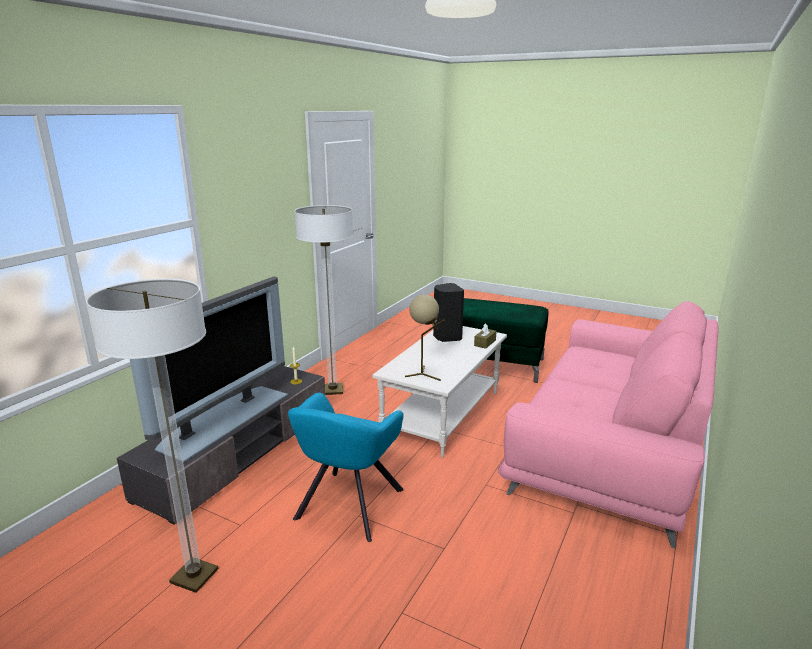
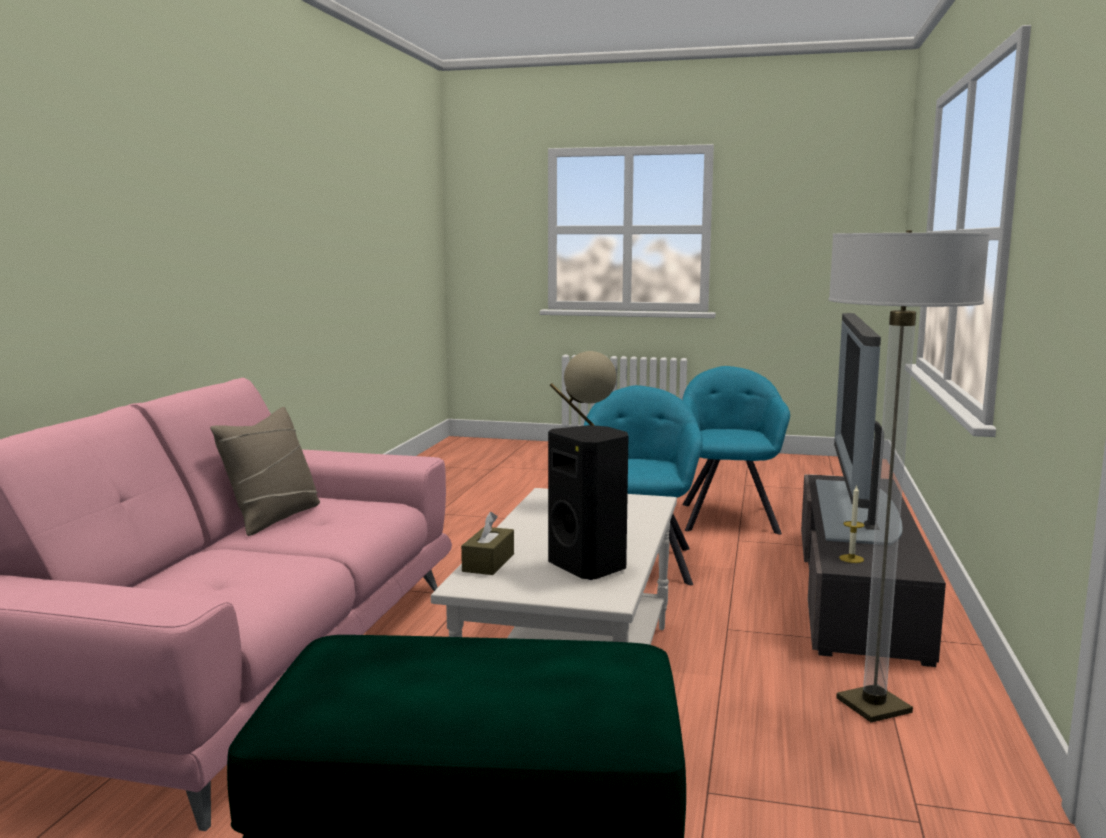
camera: 165 degrees right, 10 degrees down
(194, 576) = (728, 516): floor lamp -> turquoise armchair
(606, 406) = (273, 518): none -> beige pillow

